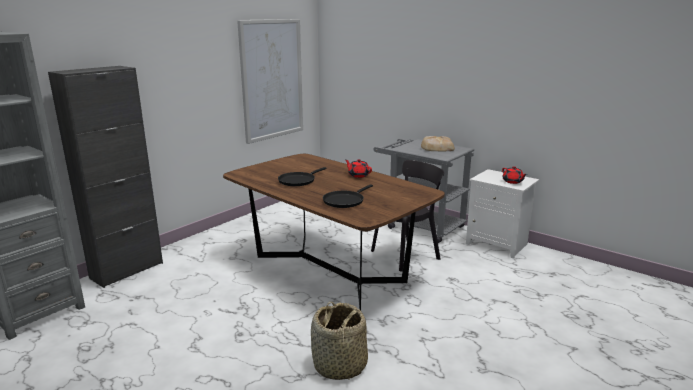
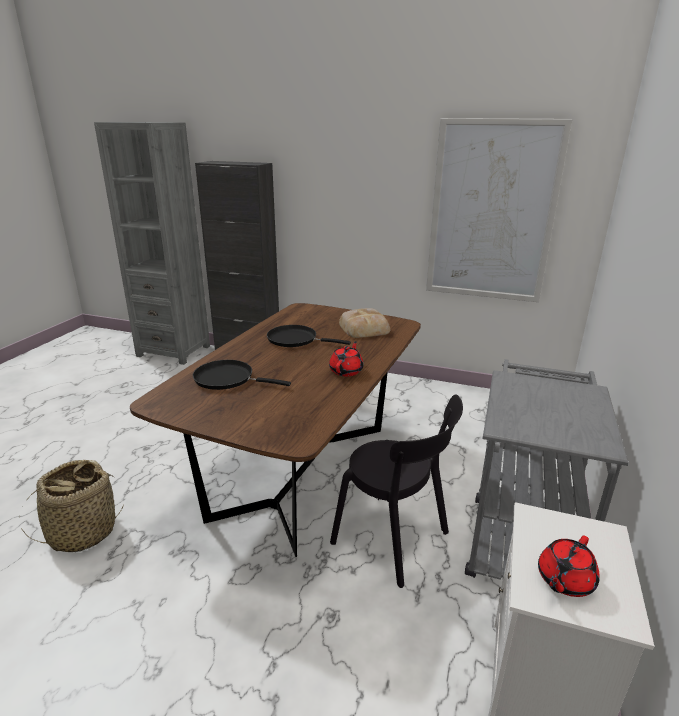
camera: 70 degrees right, 5 degrees up
(436, 147) = (564, 412): bread -> bread (364, 328)

